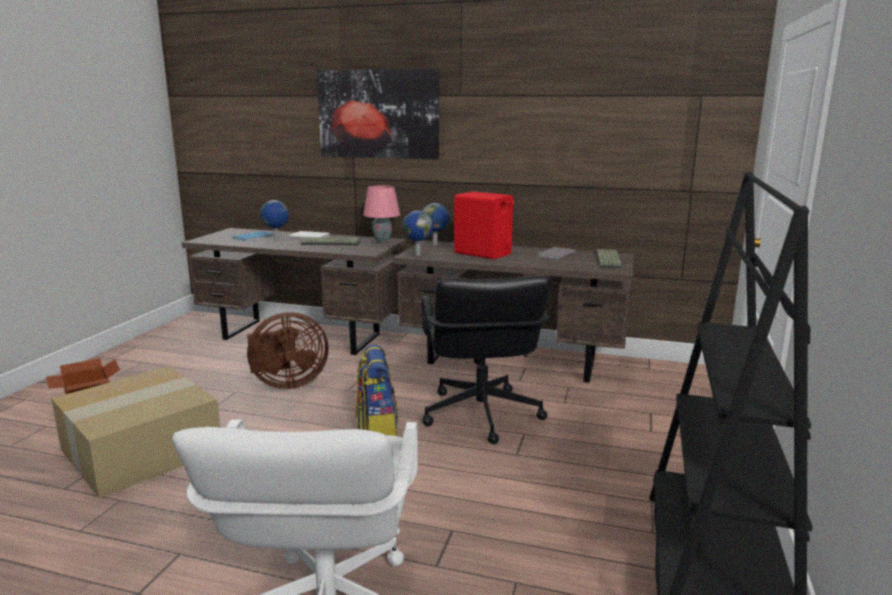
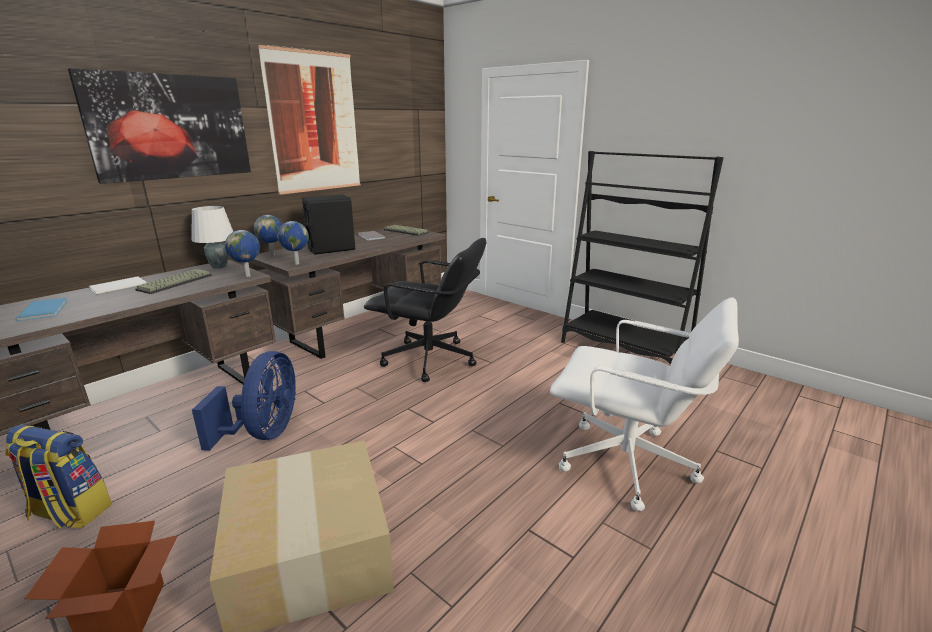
camera: 65 degrees left, 5 degrees up
(276, 240) = (97, 302): globe -> globe (248, 276)
(287, 383) = (264, 433): brown fan -> blue fan
(377, 428) = (408, 402): backpack -> backpack (69, 512)
(382, 241) = (219, 266): pink table lamp -> white table lamp
(483, 253) = (331, 249): red speaker -> black speaker
(521, 112) = (314, 122): none -> picture

